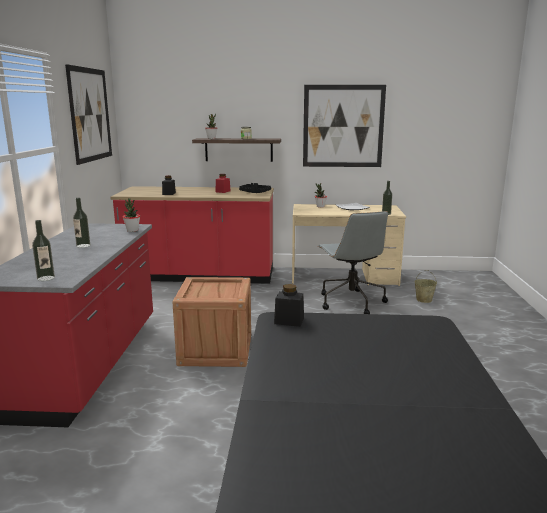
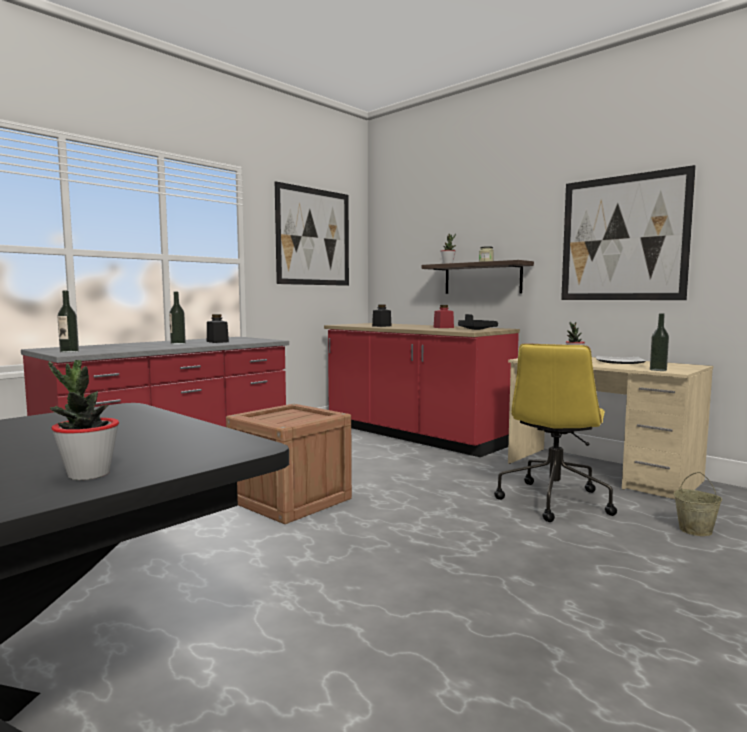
camera: 40 degrees right, 10 degrees down
(132, 230) = (254, 341): potted plant -> potted plant (88, 474)
(289, 321) = (122, 411): black jar -> black jar (217, 342)
(350, 302) = (554, 500): grey office chair -> yellow office chair

